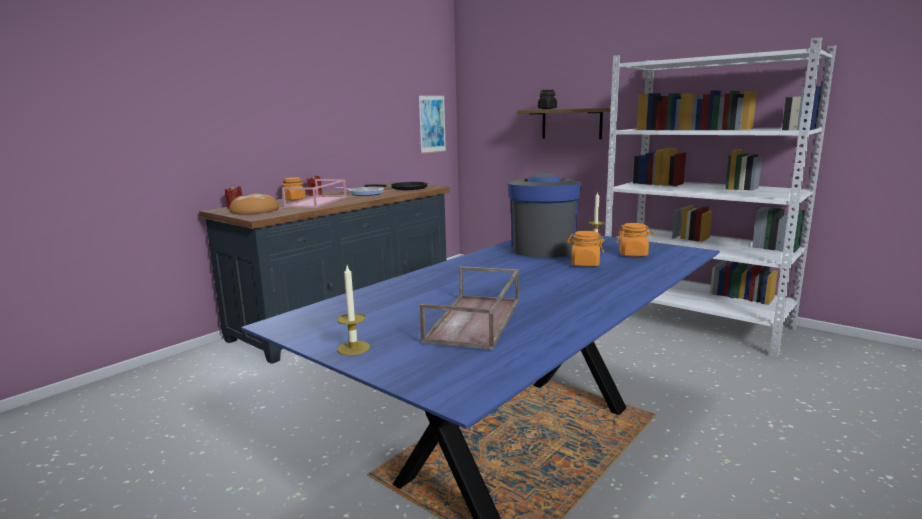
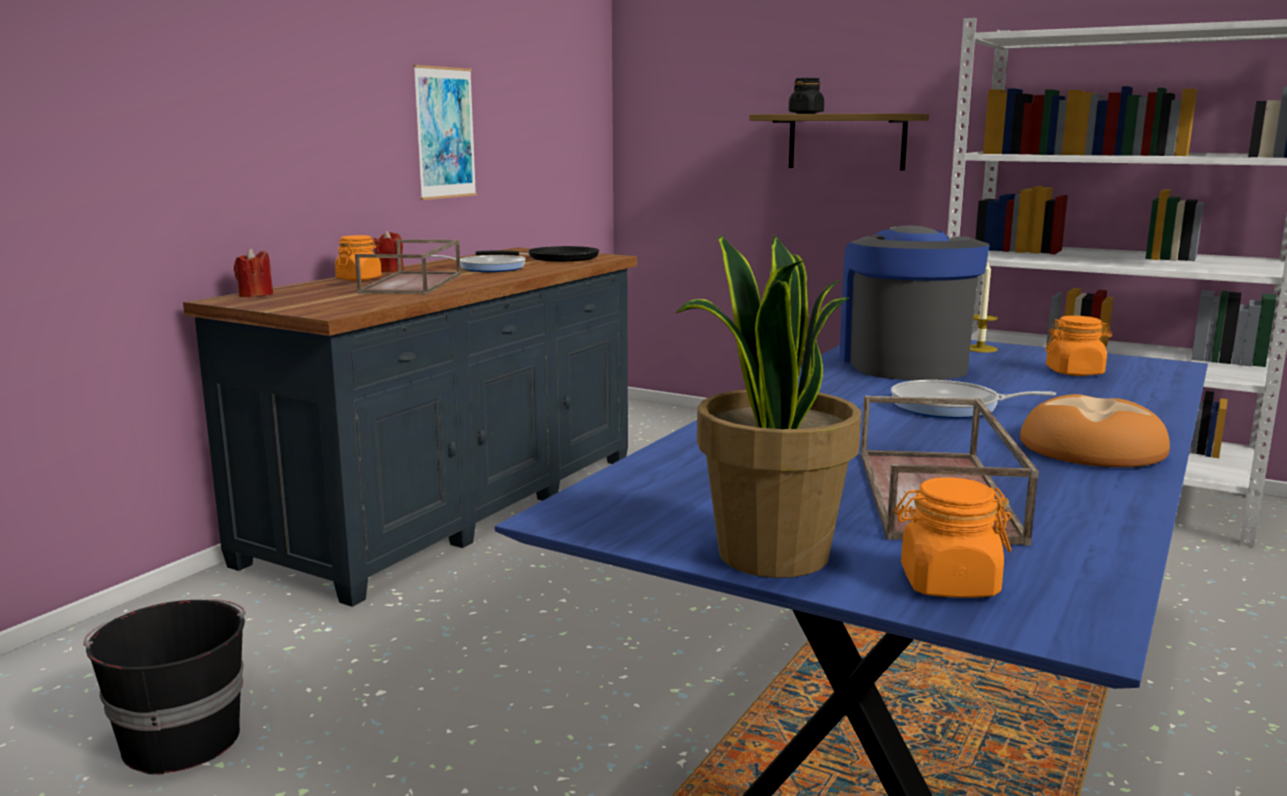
camera: 10 degrees left, 0 degrees up
(161, 423) = (180, 739): none -> black bucket
(255, 211) = (308, 301): bread -> bread (1092, 448)
(317, 202) = (413, 283): pink tray -> brown tray
(353, 348) = (770, 554): candle -> potted plant
(432, 124) = (575, 137): picture -> picture (445, 133)
(540, 272) = (951, 407): none -> frying pan
(585, 264) = (1012, 390): orange jar -> orange jar (948, 584)

